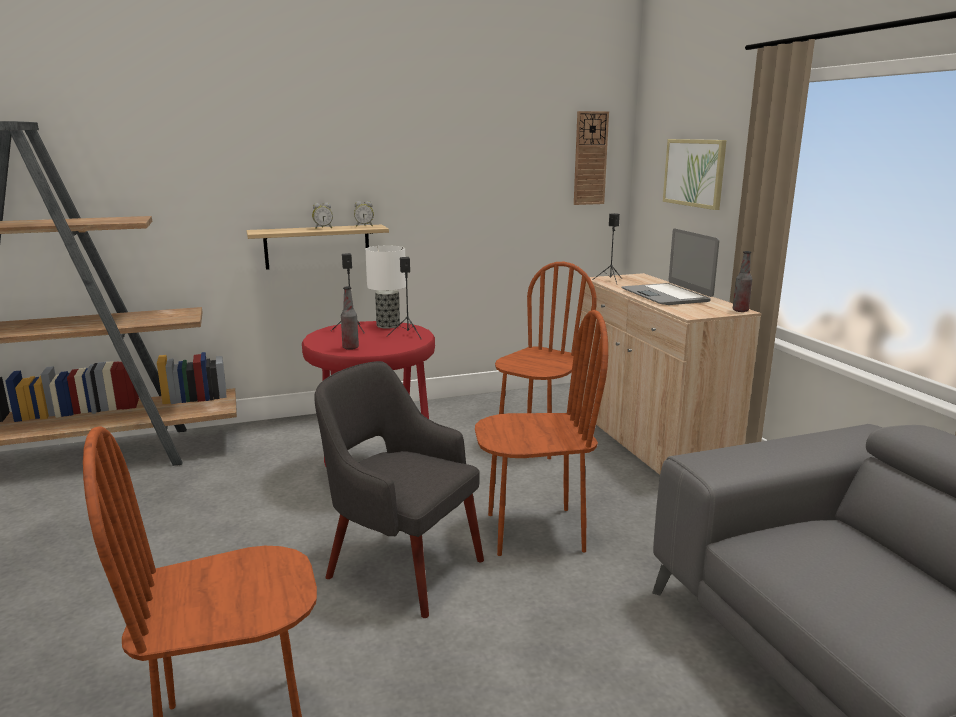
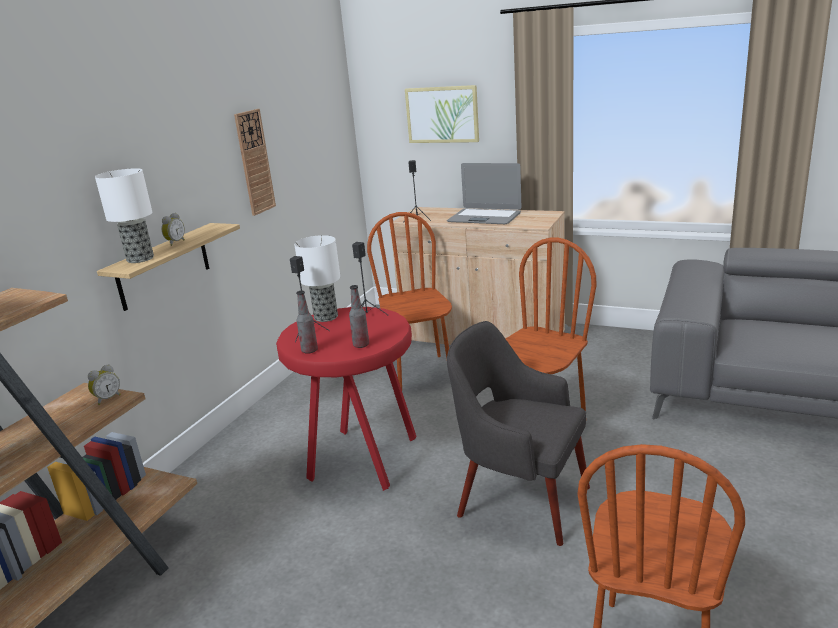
camera: 45 degrees left, 5 degrees up
(280, 230) = (140, 258): none -> table lamp
(364, 226) = (204, 228): alarm clock -> alarm clock (107, 399)
(402, 567) = (521, 500): grey armchair -> grey armchair turned 45 degrees clockwise
(590, 158) = (331, 115): wall clock -> wall clock (254, 162)
(740, 310) = (552, 213): bottle -> bottle (309, 351)

